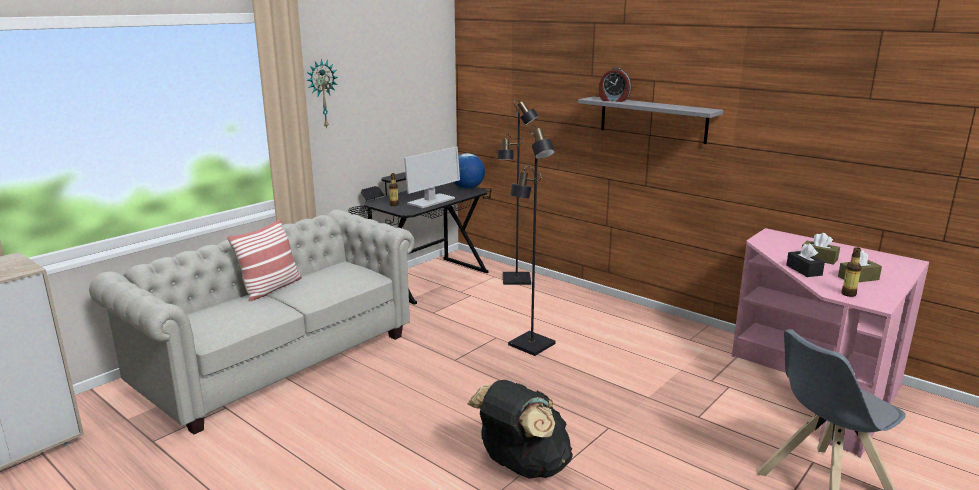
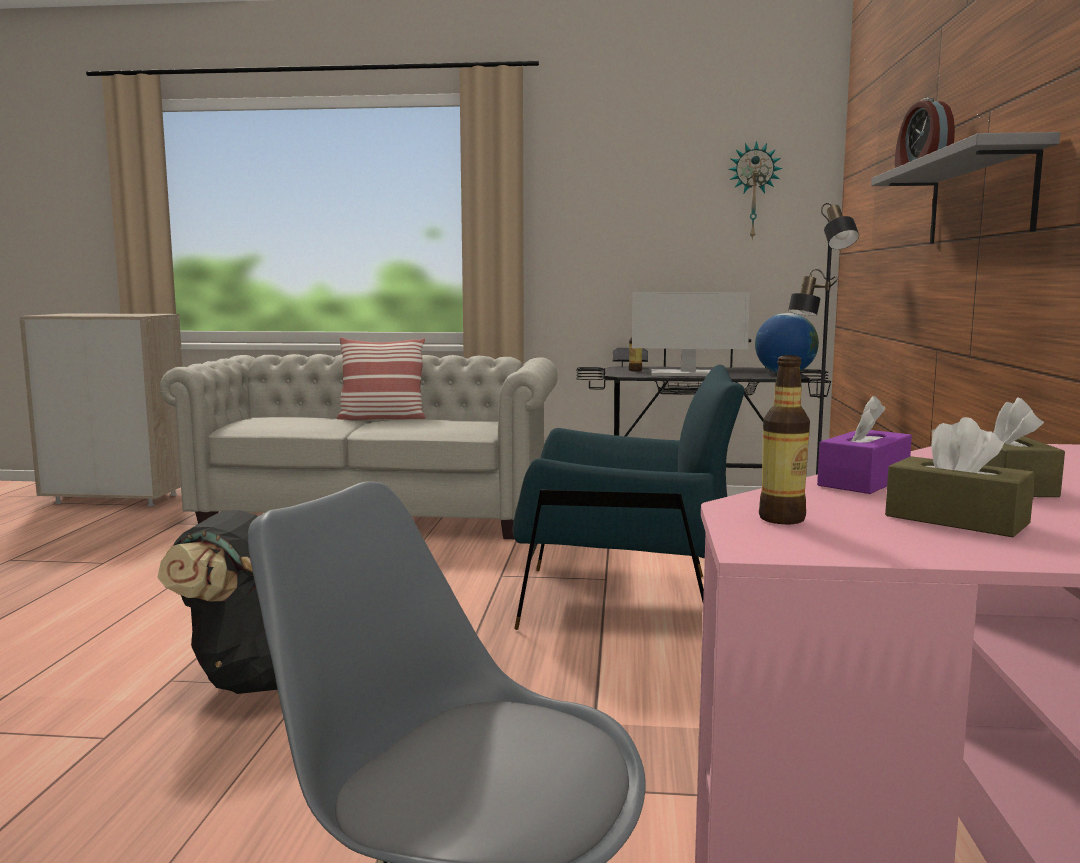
camera: 55 degrees right, 10 degrees down
(322, 94) = (566, 202): wall clock -> wall clock (753, 191)
(531, 344) = (625, 601): black floor lamp -> blue armchair
(804, 270) = (864, 481): black tissue box -> purple tissue box

